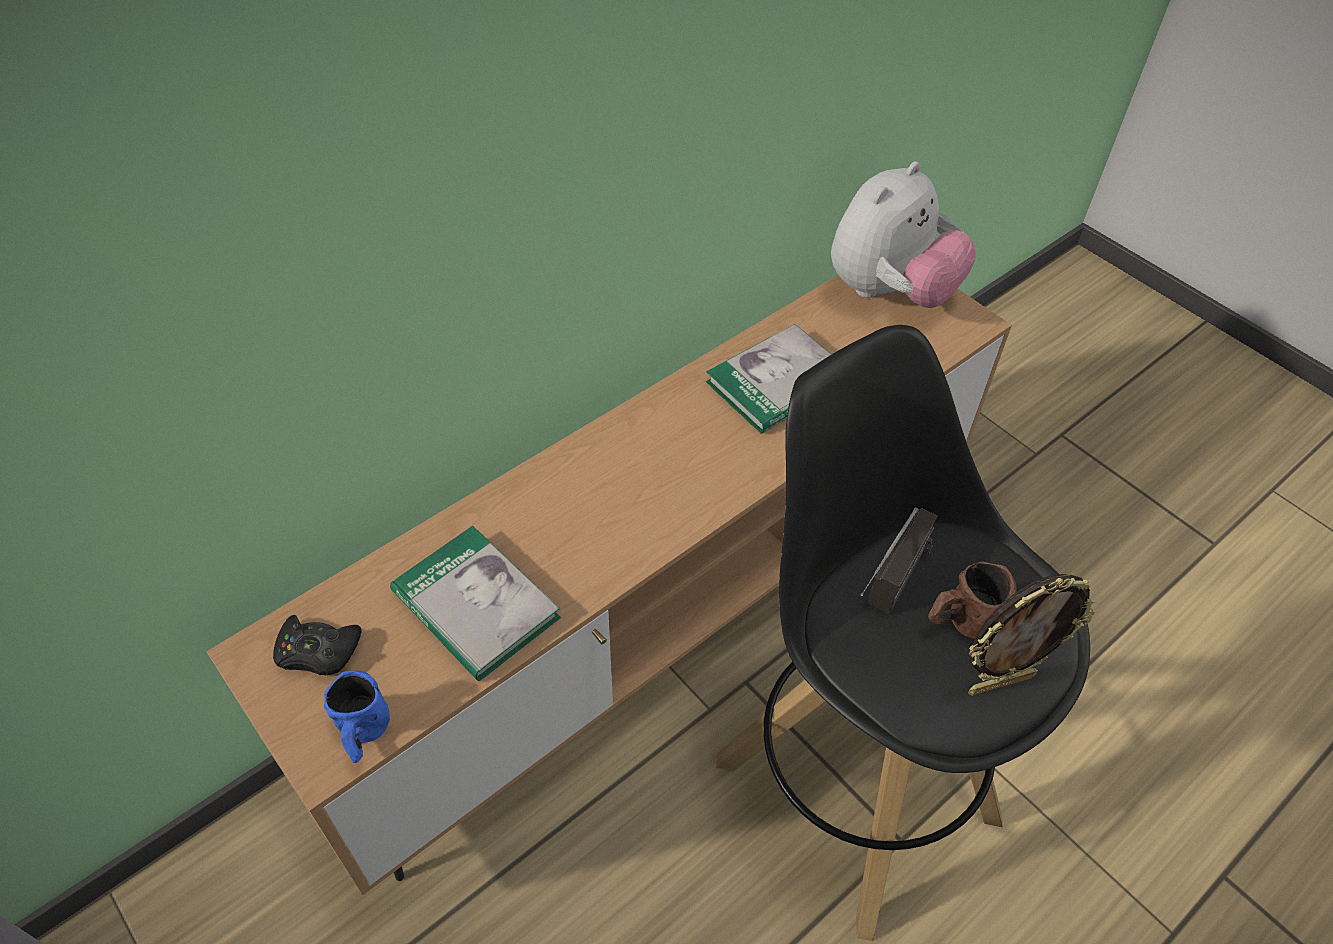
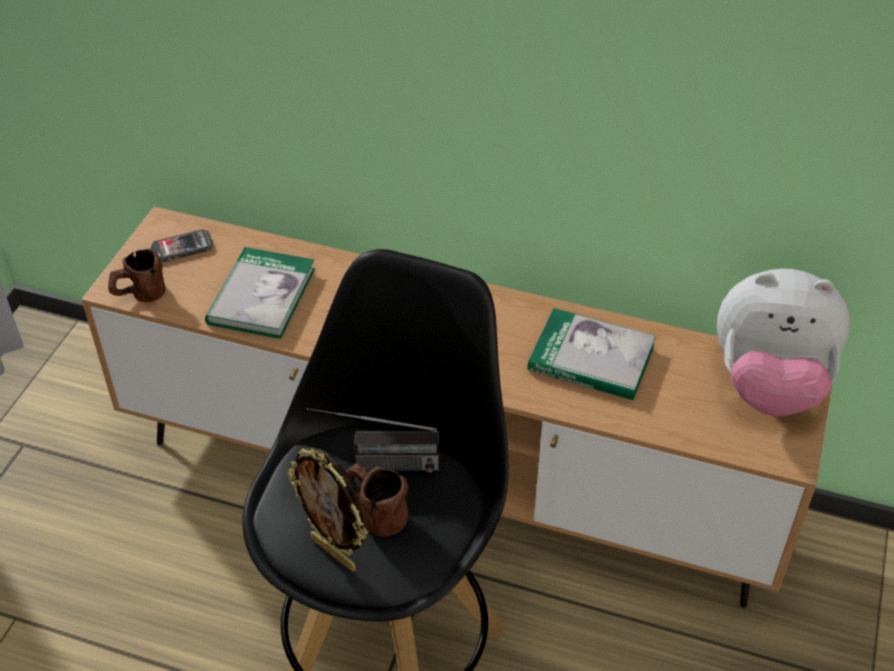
camera: 60 degrees right, 5 degrees down
(317, 651) = (182, 247): black game controller -> phone
(364, 736) = (139, 296): blue mug -> brown mug

